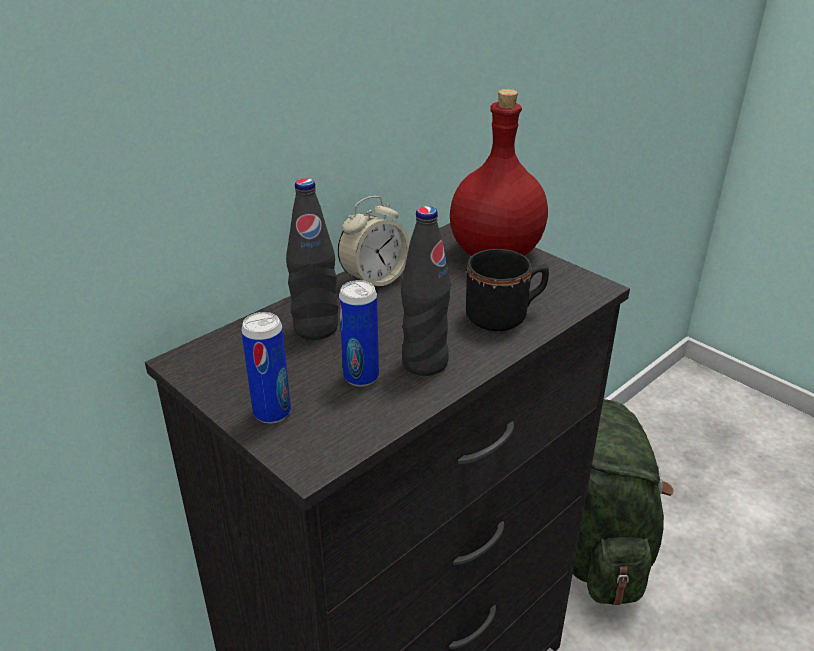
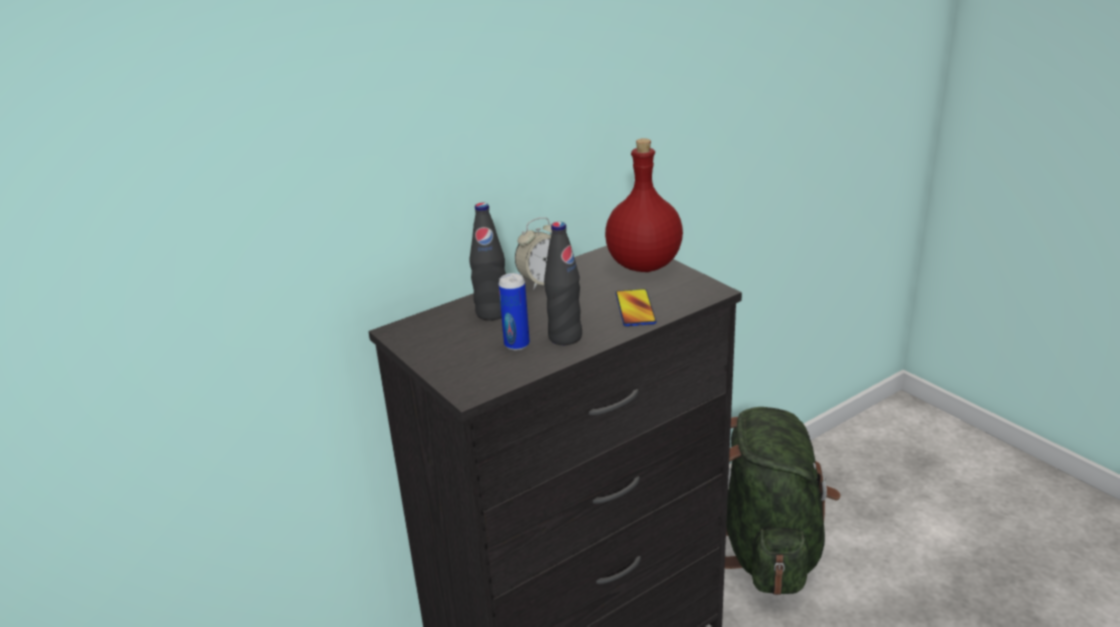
camera: 10 degrees right, 5 degrees down
(272, 413) = (450, 364): can -> none
(505, 316) = (635, 309): black mug -> phone

